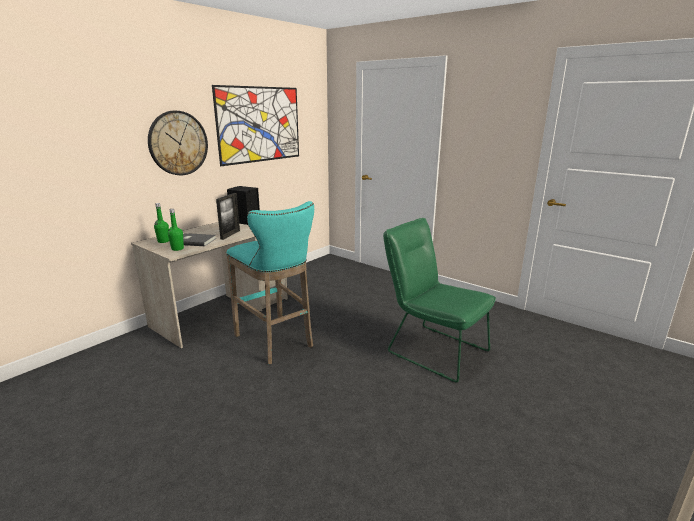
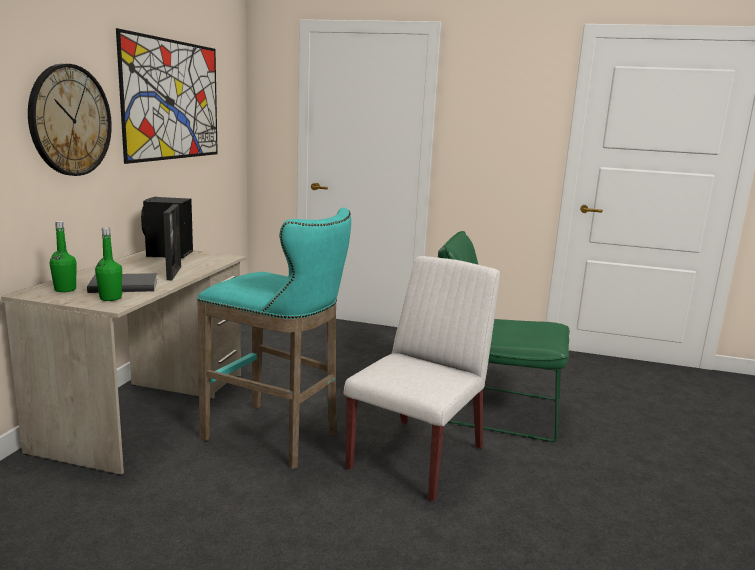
camera: 25 degrees left, 5 degrees down
(349, 372) = (417, 457): none -> white chair

